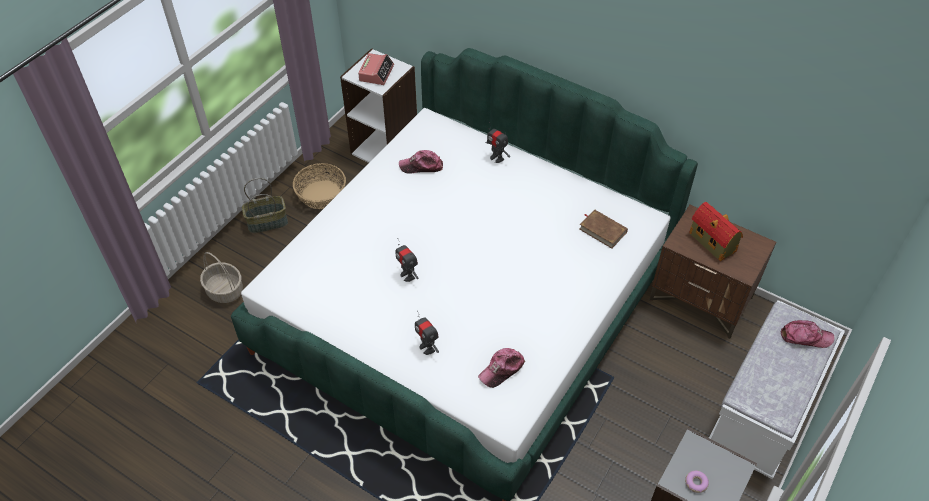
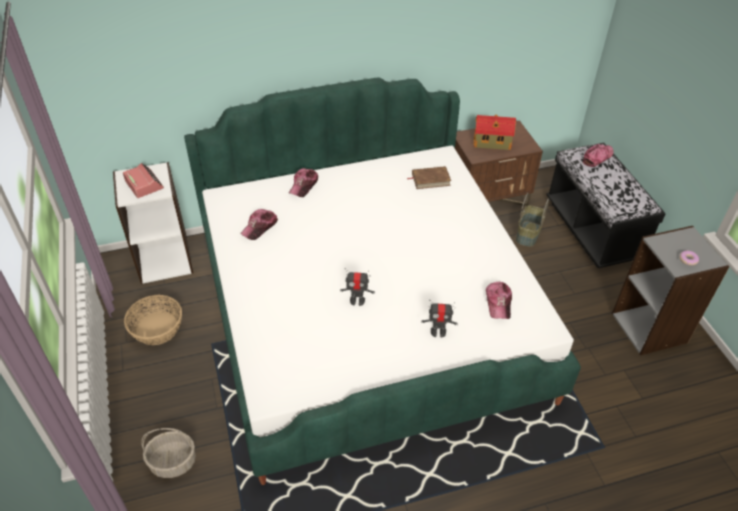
camera: 50 degrees left, 5 degrees down
(267, 222) = (138, 383): basket -> basket (527, 233)
(497, 158) = (304, 185): toy robot -> cap
(763, 411) = (593, 230): white bench -> black bench

